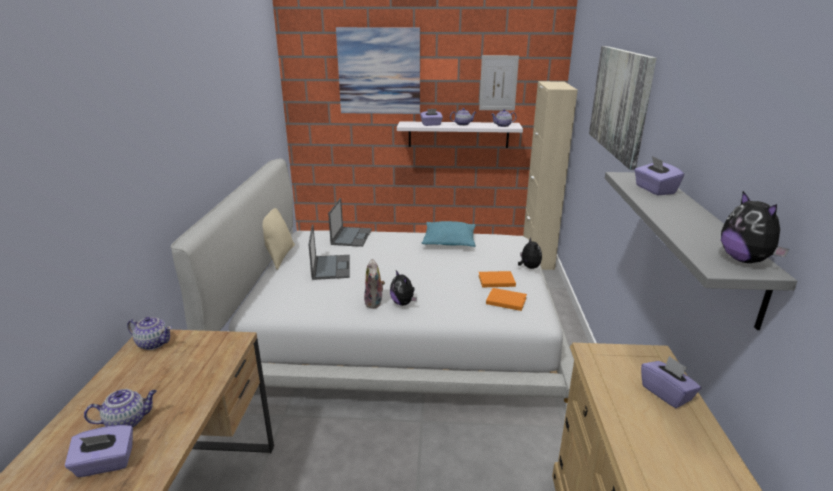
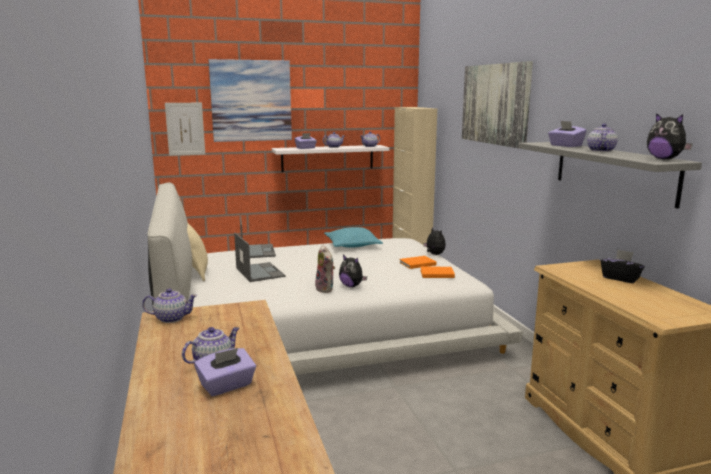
camera: 20 degrees left, 10 degrees down
(498, 83) = (360, 110): picture -> picture (185, 129)
(666, 393) = (620, 278): purple tissue box -> black tissue box
(682, 214) = (600, 151): none -> teapot

